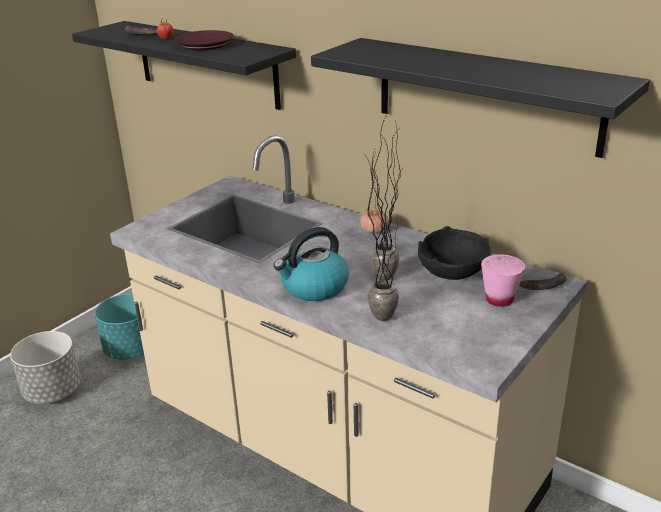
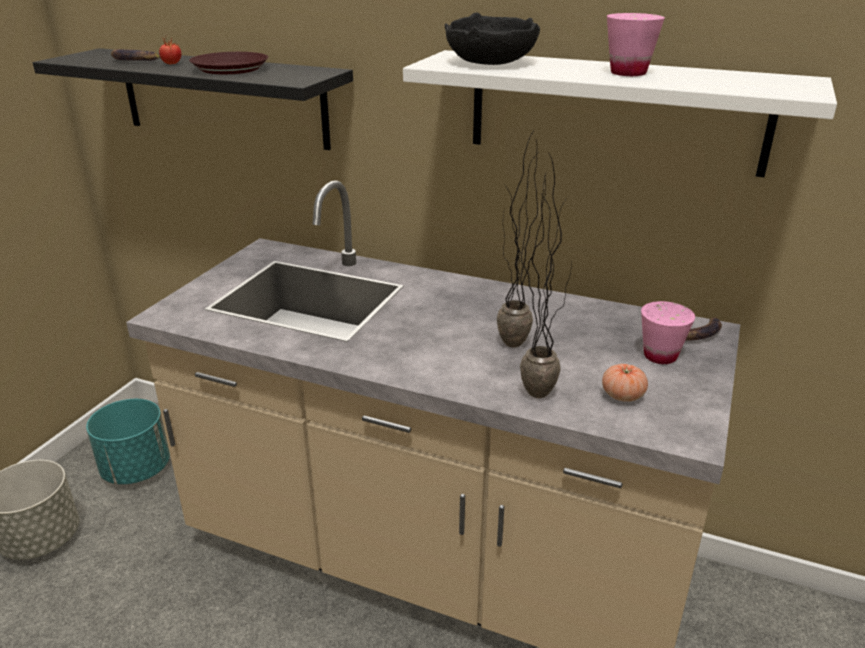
camera: 15 degrees left, 0 degrees up
(314, 287) = (432, 365): kettle -> none
(374, 230) = (470, 288): tomato -> tomato (622, 395)
(451, 271) = (586, 328): black bowl -> black bowl (490, 62)
(479, 68) = (628, 73): none -> pink cup
(486, 95) = (615, 112): black shelf -> white shelf

